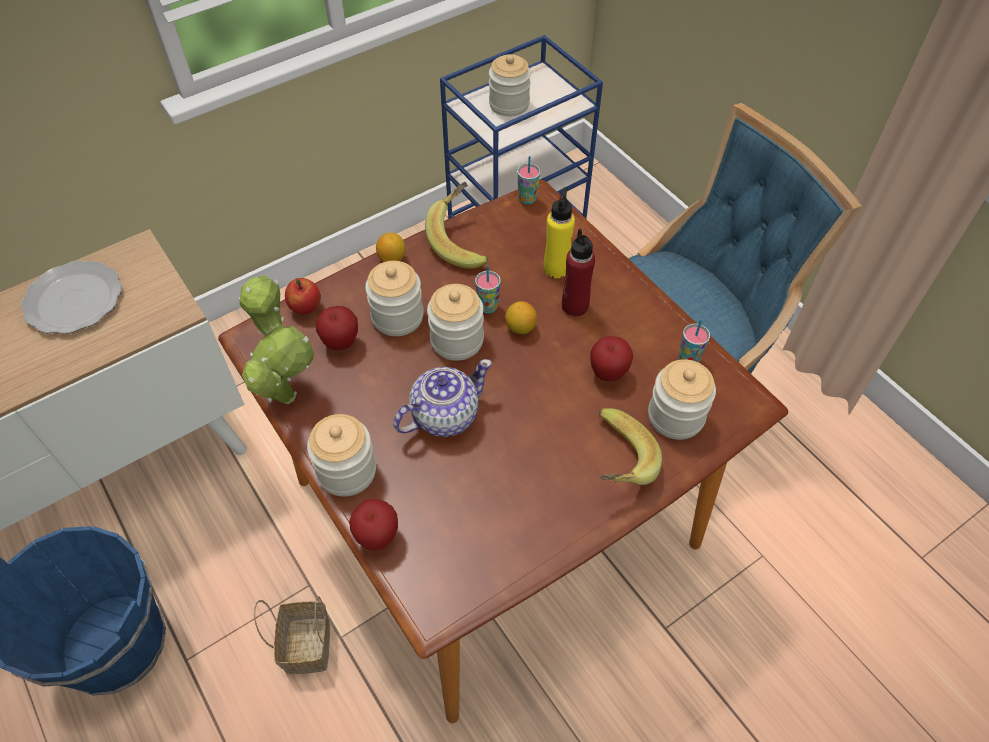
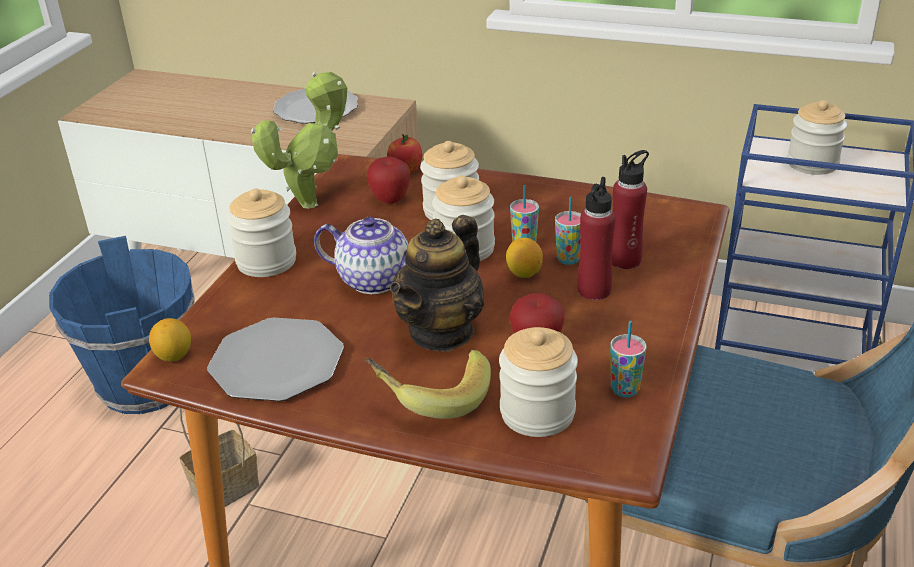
camera: 55 degrees right, 20 degrees down
(377, 537) = (216, 305): apple -> none
(392, 258) = (510, 180): lemon -> lemon (174, 356)
(463, 240) = (582, 200): banana -> none
(495, 533) = (277, 362): none -> plate
(527, 199) = (686, 208): cup -> cup (568, 259)
(546, 413) = (442, 331): none -> teapot
(556, 268) = (625, 260): yellow bottle -> red bottle

